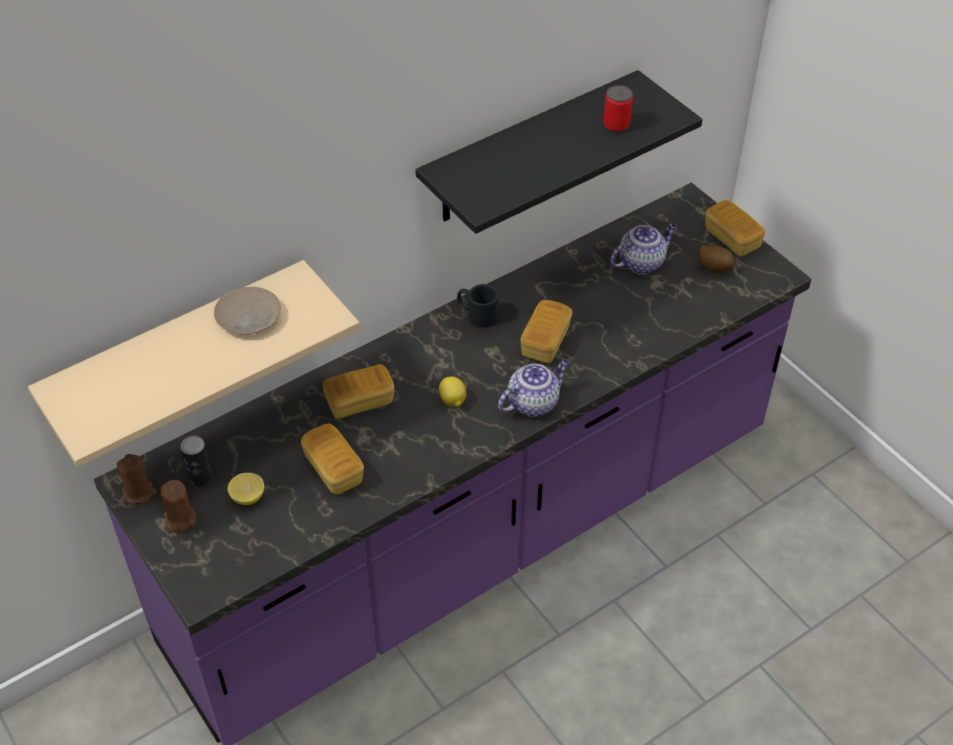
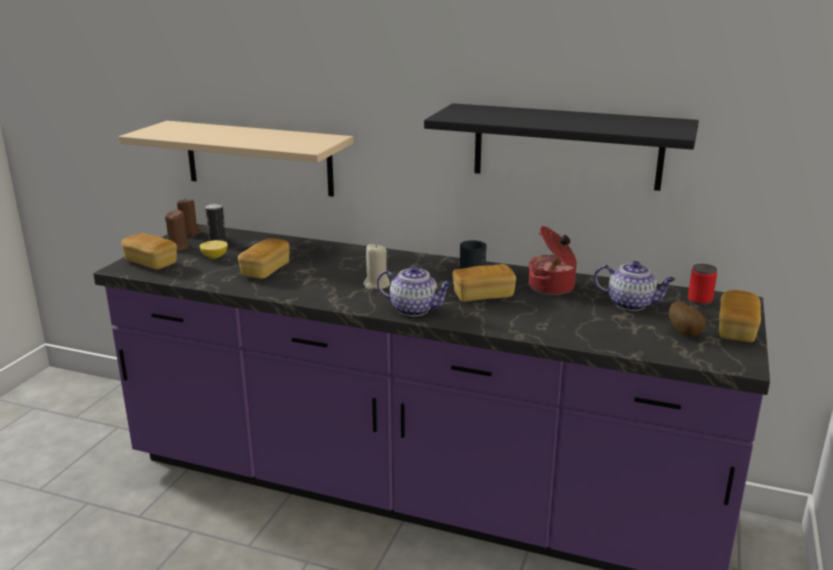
camera: 55 degrees right, 25 degrees down
(249, 318) = (281, 137): beige plate -> none
(359, 402) = (335, 261): bread -> bread (151, 263)
(452, 401) = (376, 285): lemon -> beige candle
(567, 287) = (552, 287): none -> cooking pot
(616, 125) = (618, 125): can -> can (699, 301)

